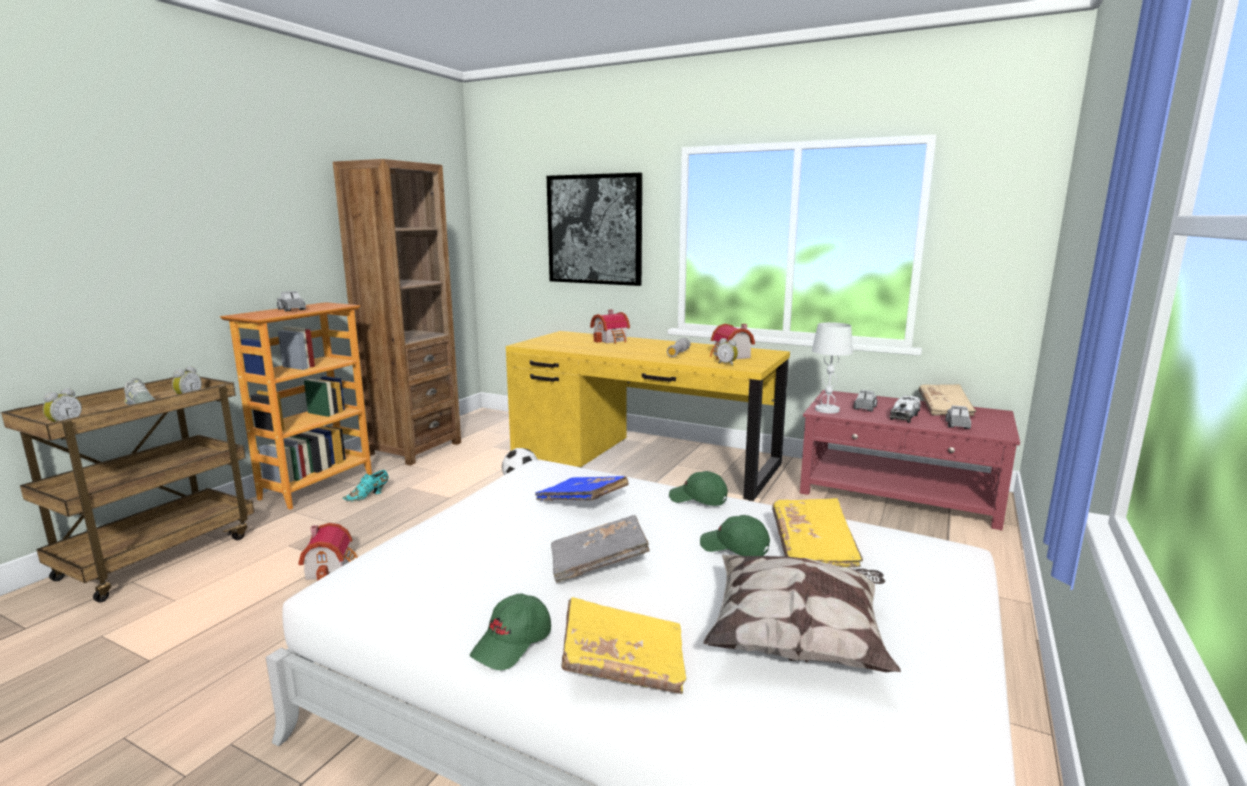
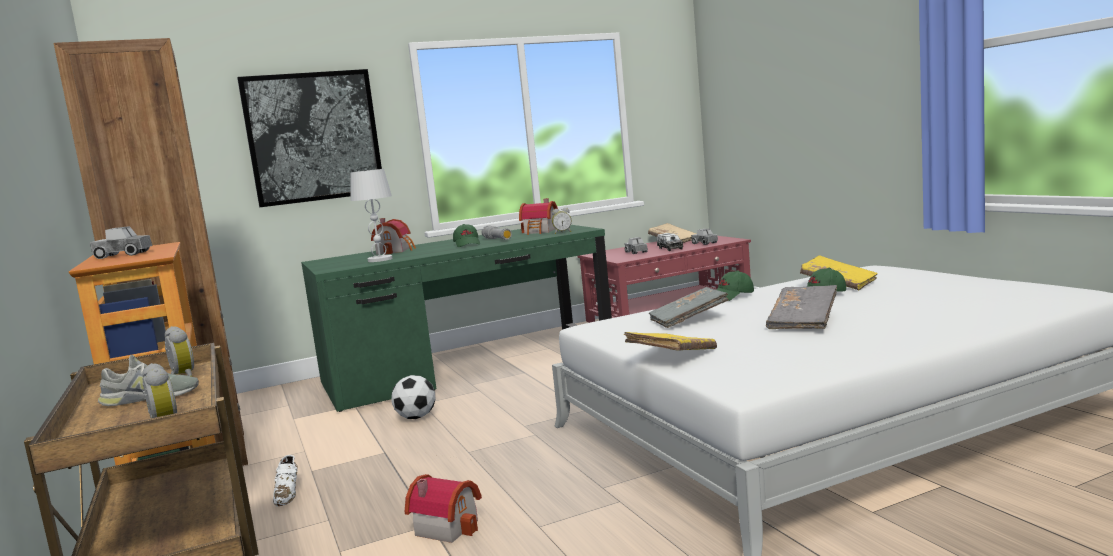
camera: 50 degrees left, 5 degrees down
(369, 495) = (288, 494): turquoise shoe -> white shoe
(513, 644) = (890, 346): green cap -> green cap (467, 244)
(582, 502) = (688, 320): blue book -> grey book
(623, 664) = (939, 325): yellow book -> yellow book (672, 356)
(643, 460) = (469, 366): yellow desk -> green desk
(798, 639) = (944, 295): pillow -> none
(827, 410) = (622, 258): white table lamp -> white table lamp (380, 259)

